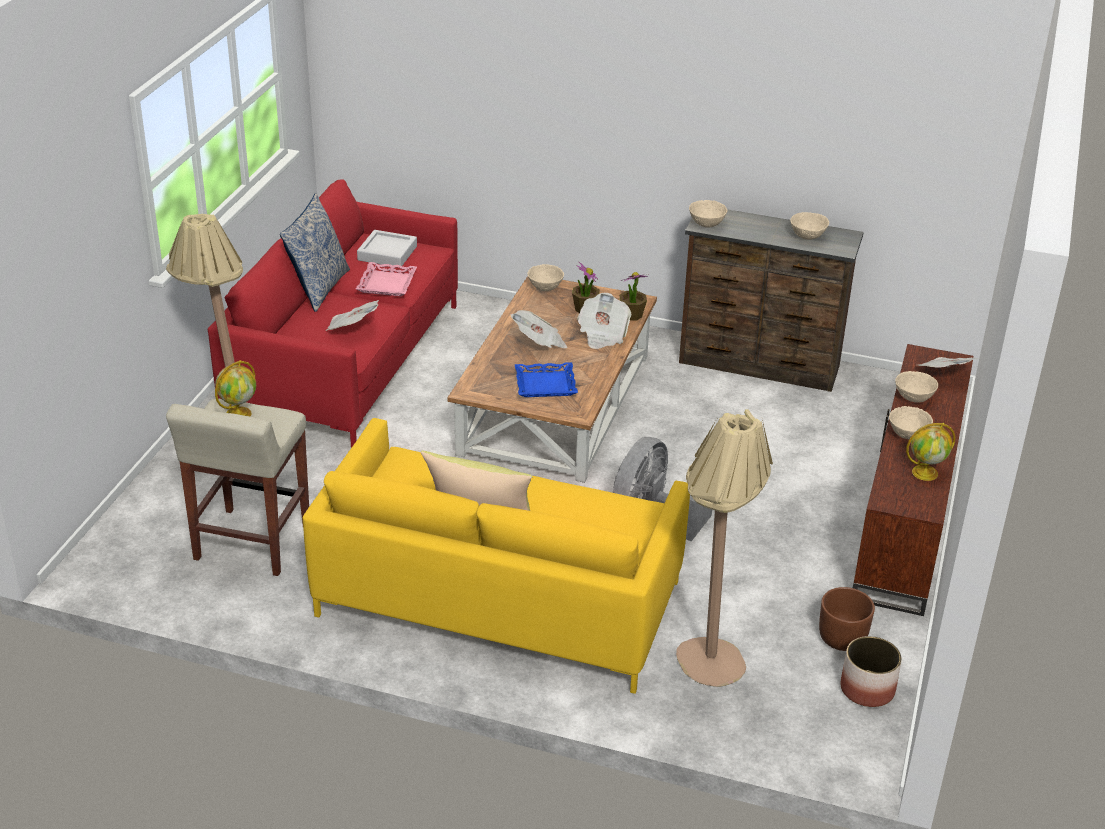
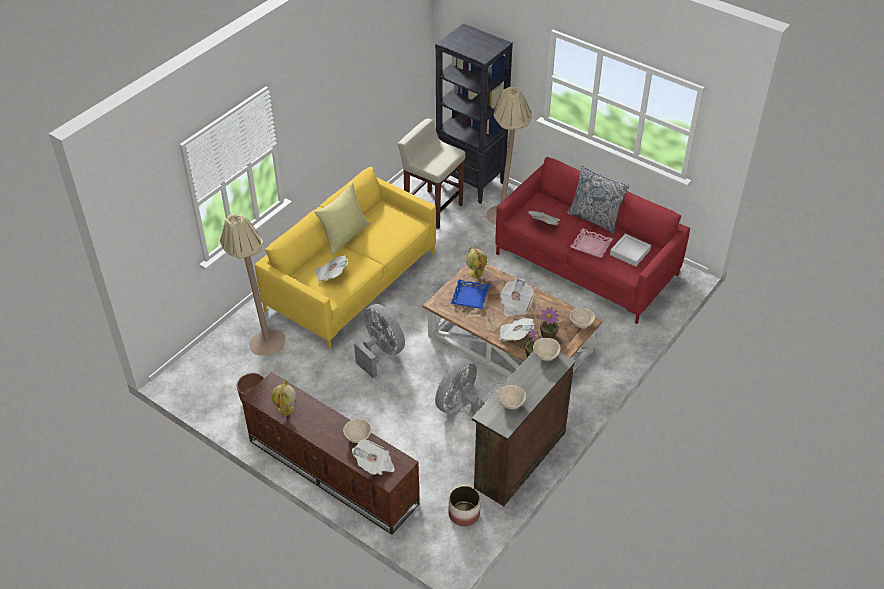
camera: 110 degrees right, 10 degrees up
(157, 511) = (471, 183): none -> black bookcase
(239, 413) = (445, 156): globe -> globe (476, 273)
(593, 519) = (331, 275): none -> newspaper
(703, 423) = (463, 406): none -> grey fan
(867, 689) = (215, 395): planter -> planter (464, 514)
(908, 434) = (324, 418): beige bowl -> none

